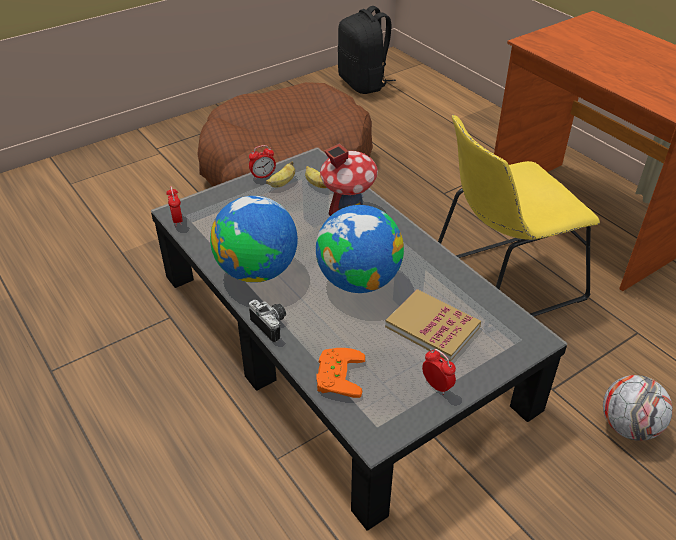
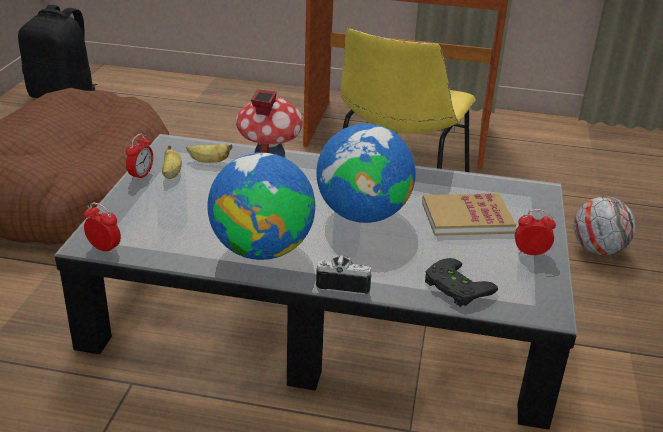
camera: 45 degrees left, 10 degrees down
(336, 375) = (454, 288): orange game controller -> black game controller

